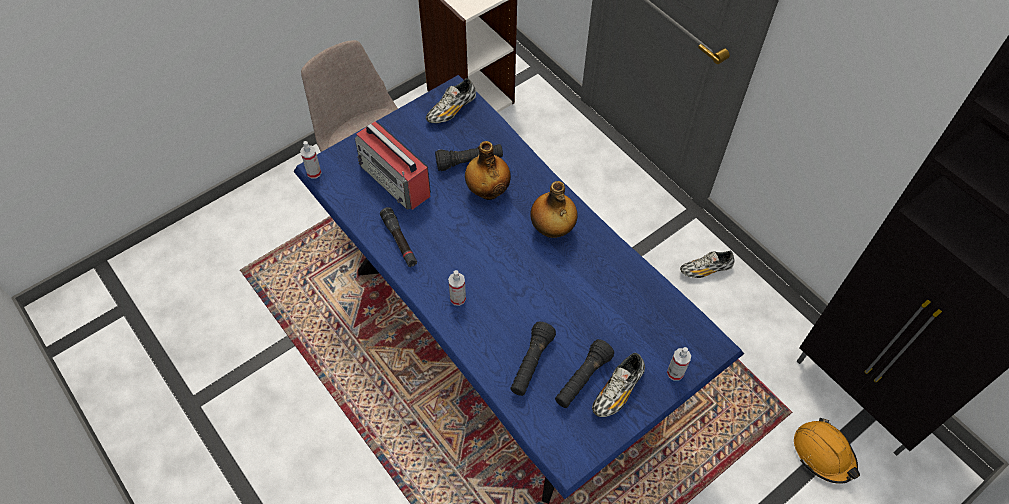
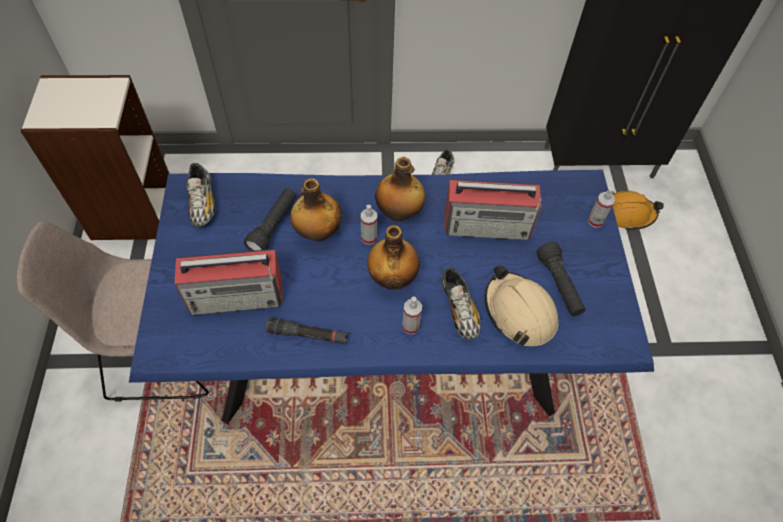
camera: 55 degrees left, 0 degrees up
(314, 172) = (155, 361): spray bottle -> spray bottle (369, 238)
(489, 262) = (393, 278): none -> bottle
(531, 364) = (519, 312): black flashlight -> beige hard hat
(596, 296) = (488, 225): none -> radio
(618, 391) = (586, 268): shoe -> shoe (459, 309)

